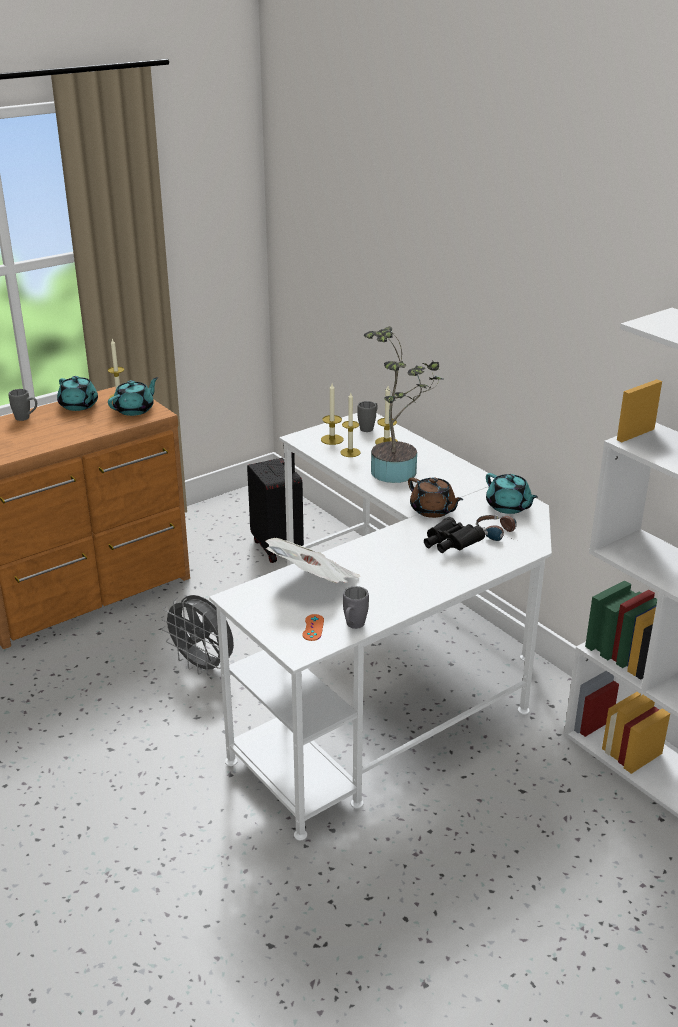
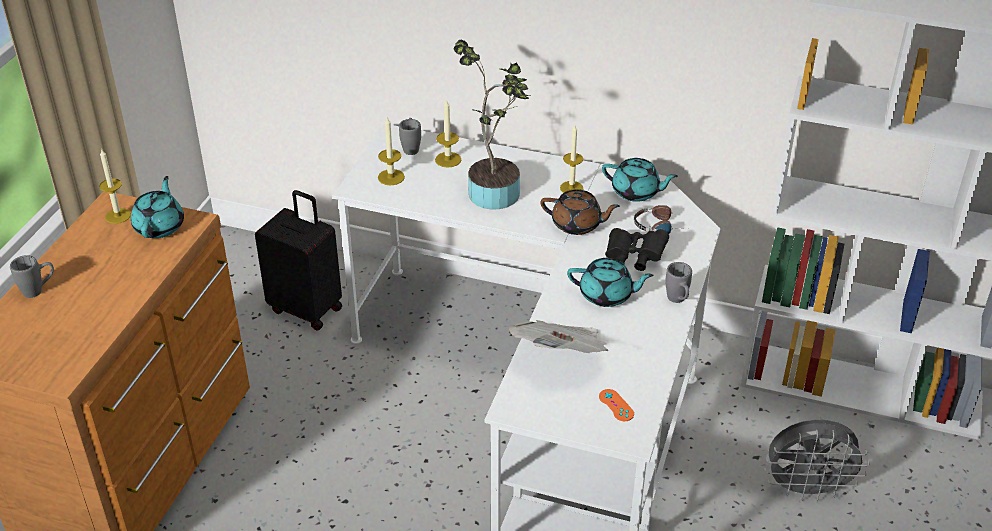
camera: 35 degrees left, 10 degrees up
(79, 406) = (83, 247): turquoise teapot -> turquoise teapot (607, 295)
(203, 666) = (366, 481): grey fan -> grey fan (807, 489)
(350, 452) = (427, 186): candle -> candle (571, 188)
(353, 627) = (648, 387): grey mug -> grey mug (678, 301)

